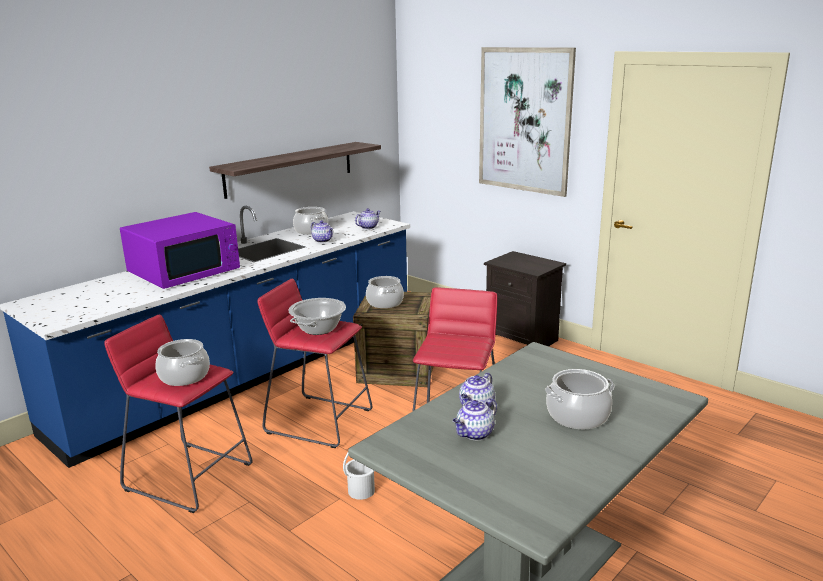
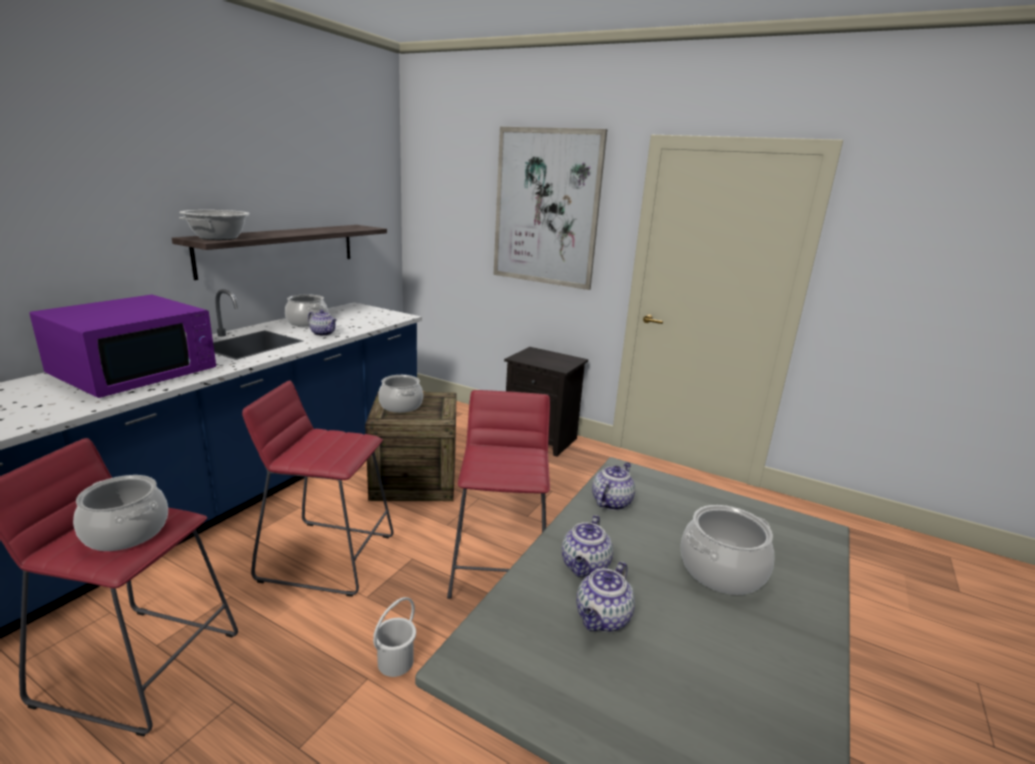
camera: 15 degrees left, 0 degrees up
(318, 329) = (327, 445): cooking pot -> cooking pot (218, 238)
(368, 227) = (375, 319): teapot -> teapot (611, 502)

